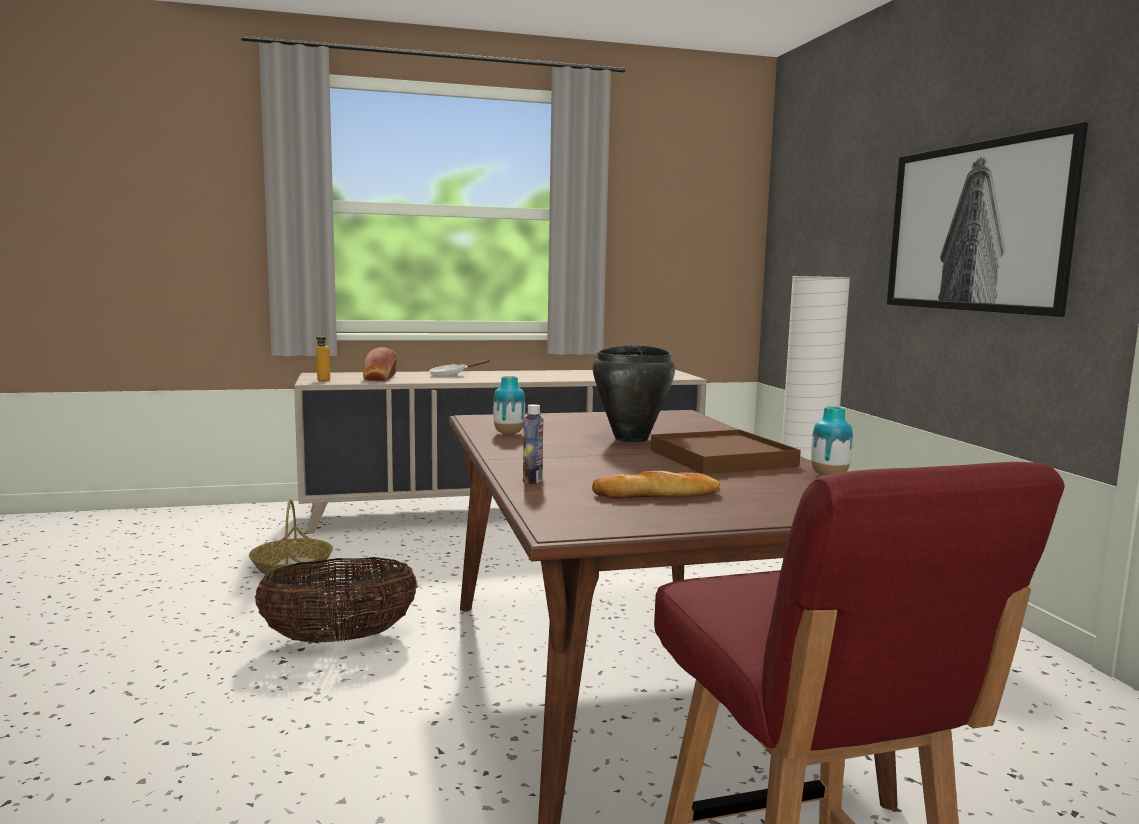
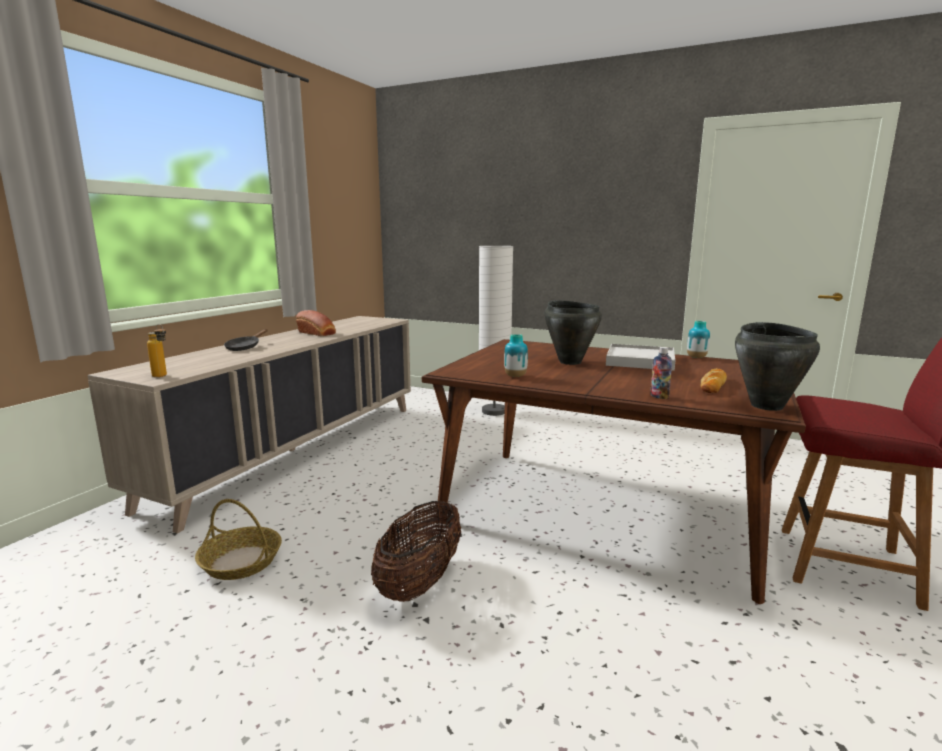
camera: 50 degrees left, 5 degrees up
(379, 378) = (201, 362): bread -> bread (317, 333)
(451, 375) = (245, 347): white frying pan -> black frying pan
(591, 523) = (767, 406): none -> black cooking pot
(722, 458) = (640, 361): brown tray -> white tray
(977, 227) = (583, 217): picture -> none

